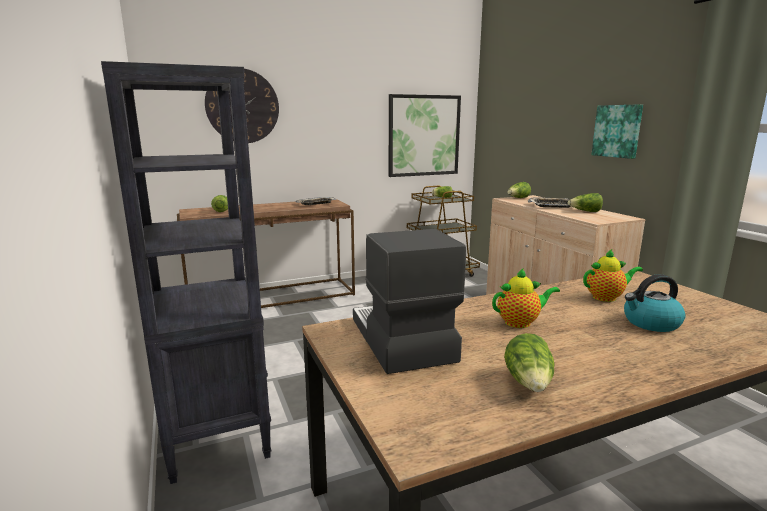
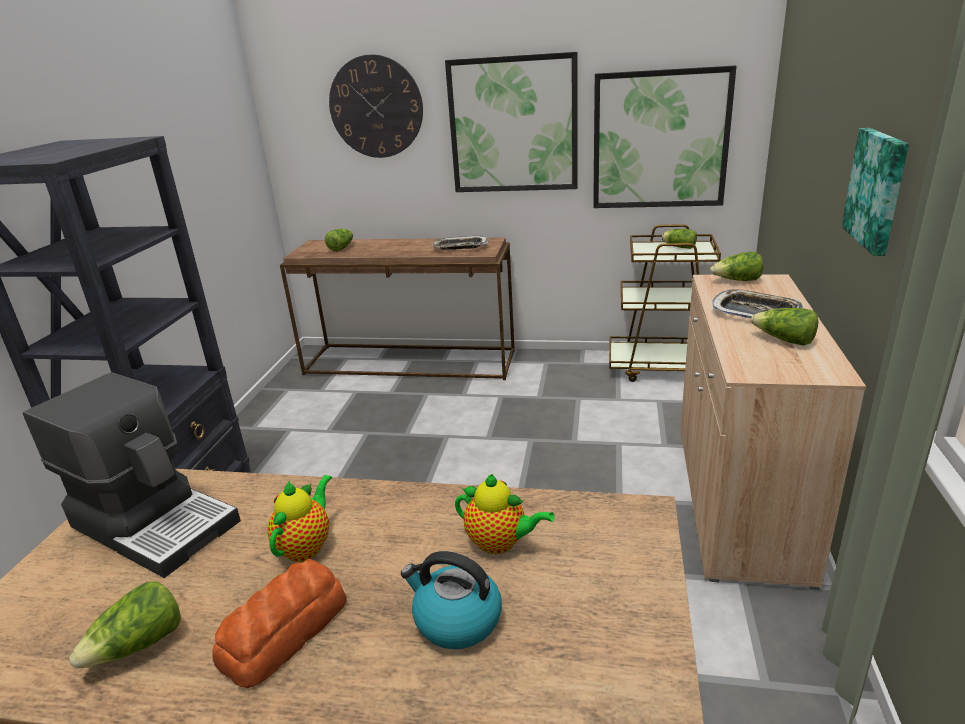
camera: 35 degrees right, 10 degrees up
(340, 123) = (513, 125): none -> picture
(400, 340) = (156, 522): coffee machine -> coffee machine turned 105 degrees clockwise
(520, 322) = (306, 546): teapot -> teapot turned 90 degrees counterclockwise
(590, 351) = (286, 631): none -> bread

